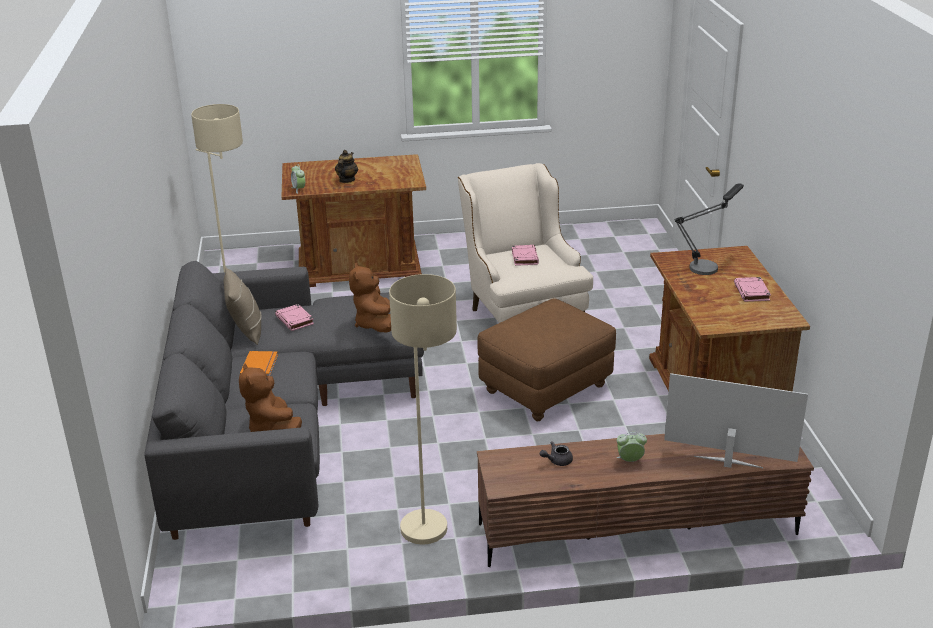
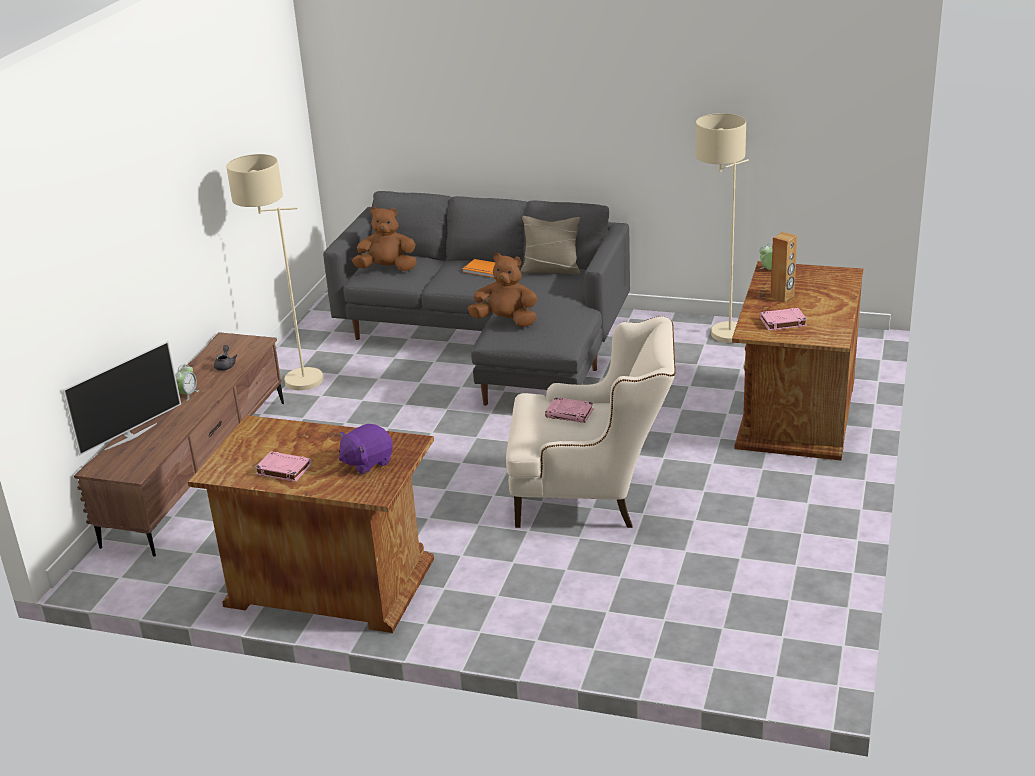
camera: 115 degrees right, 0 degrees up
(295, 320) = (545, 287): pink book -> pink book (782, 322)
(347, 180) = (782, 296): teapot -> brown speaker
(545, 389) = (435, 476): brown ottoman -> none
(708, 265) = (367, 462): table lamp -> purple plush toy

